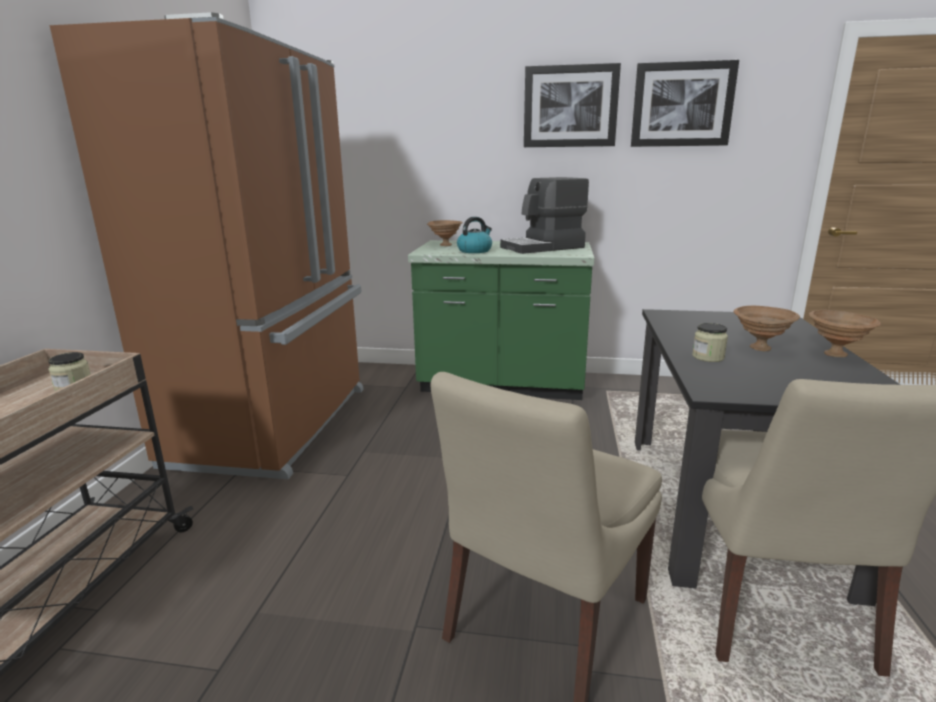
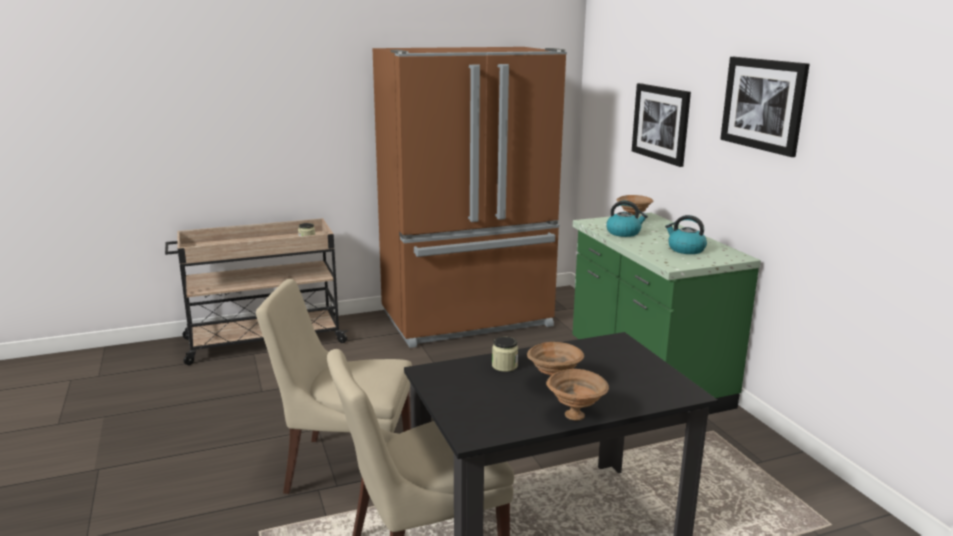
camera: 60 degrees right, 0 degrees up
(543, 247) = (685, 249): coffee machine -> kettle
(682, 105) = (864, 122): picture -> picture (661, 123)

